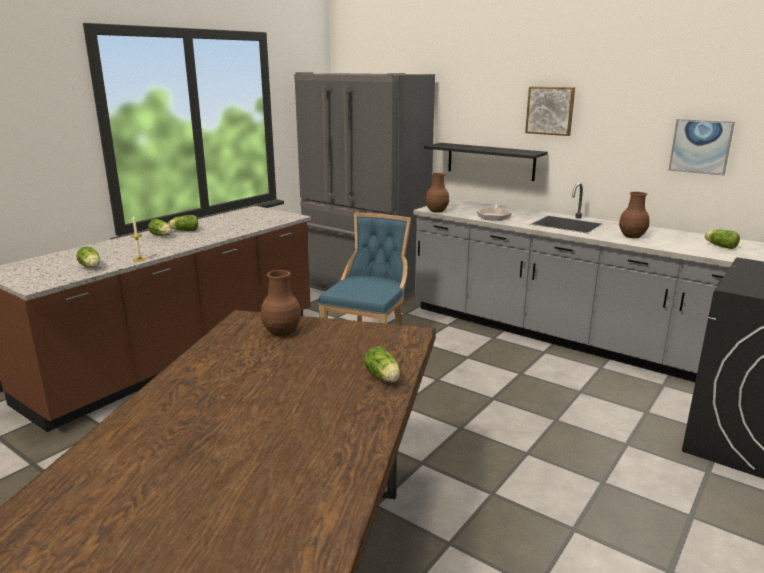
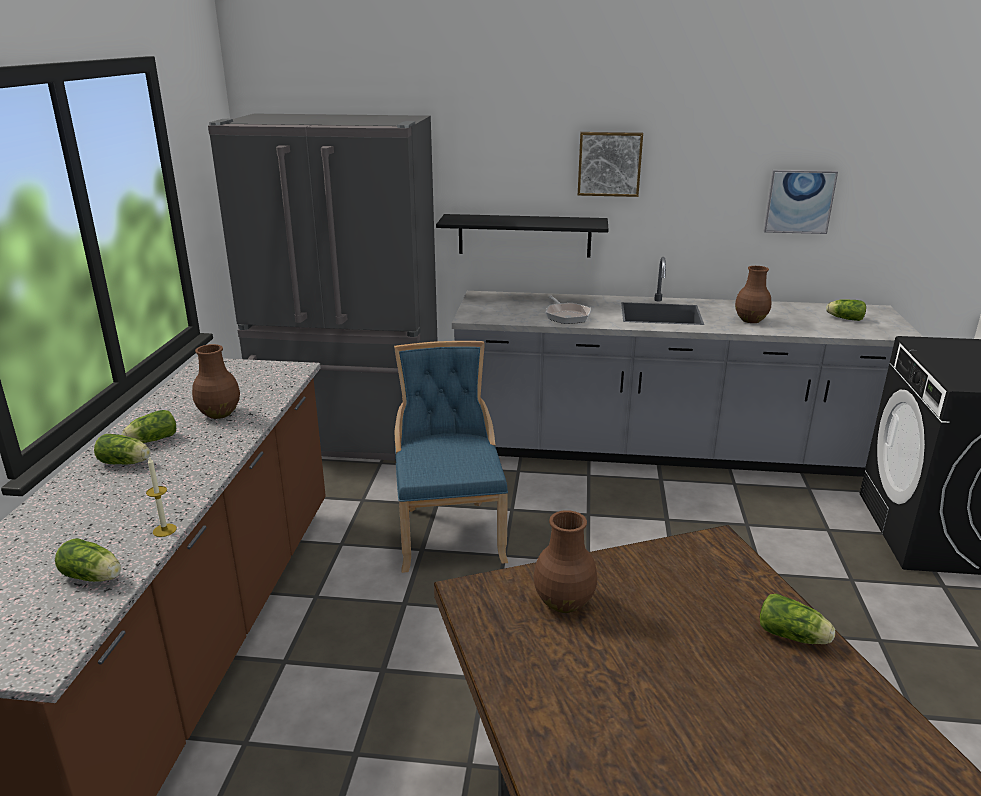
camera: 30 degrees left, 5 degrees up
(436, 211) = (484, 319): brown vase -> brown vase (218, 414)

